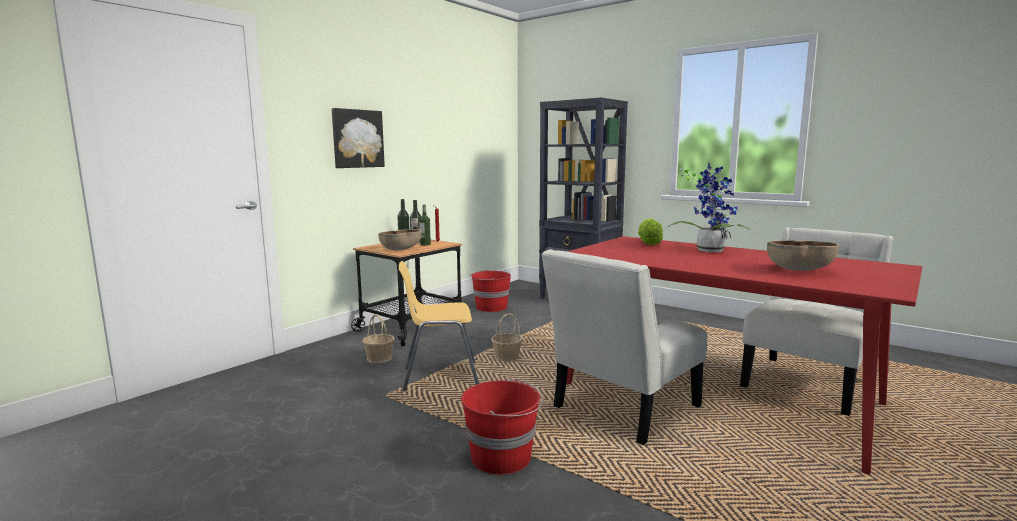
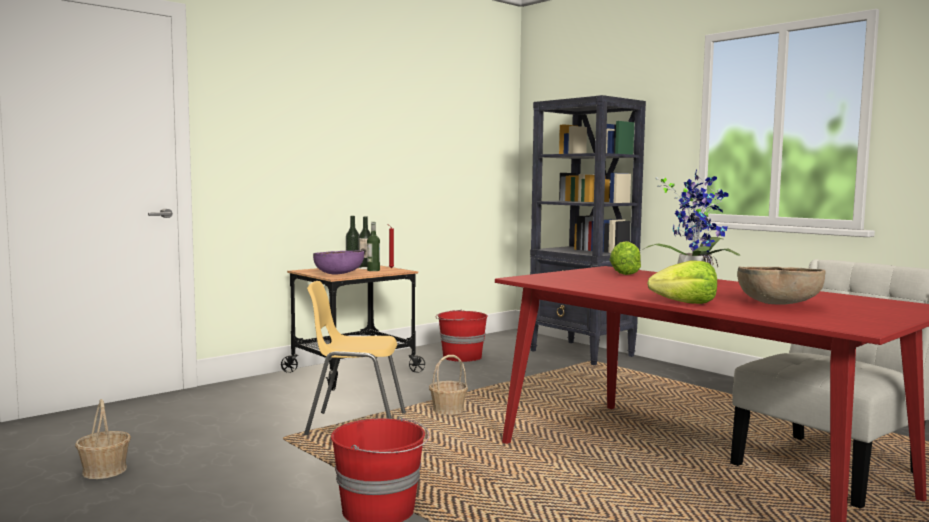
camera: 10 degrees right, 5 degrees down
(357, 138) = (300, 142): picture -> none
(379, 358) = (297, 400): basket -> basket (105, 470)
(400, 250) = (339, 274): brown bowl -> purple bowl
(621, 409) = (556, 475): white chair -> none
(733, 273) = (685, 303): none -> lettuce

